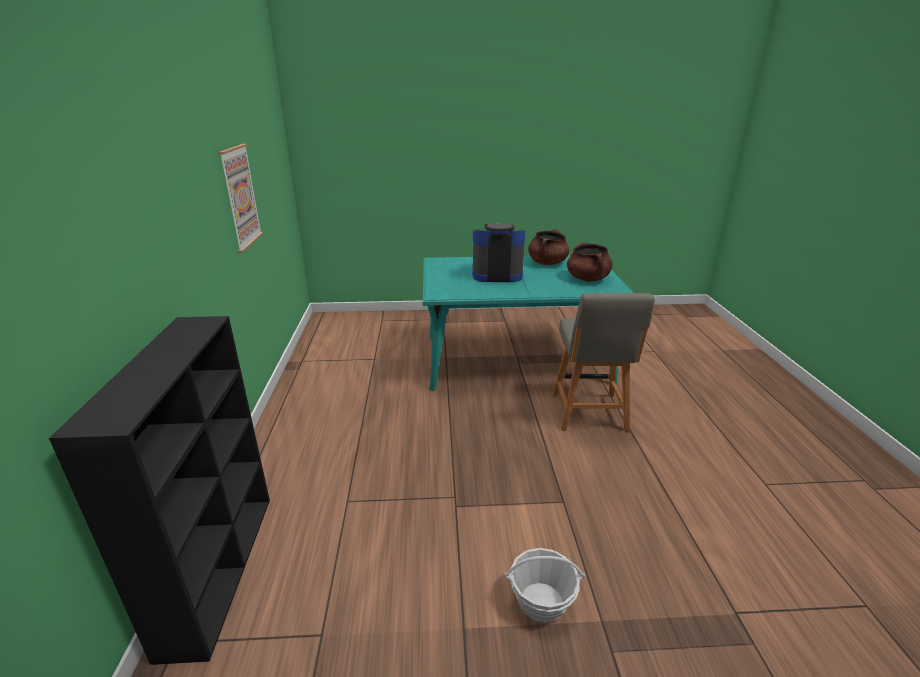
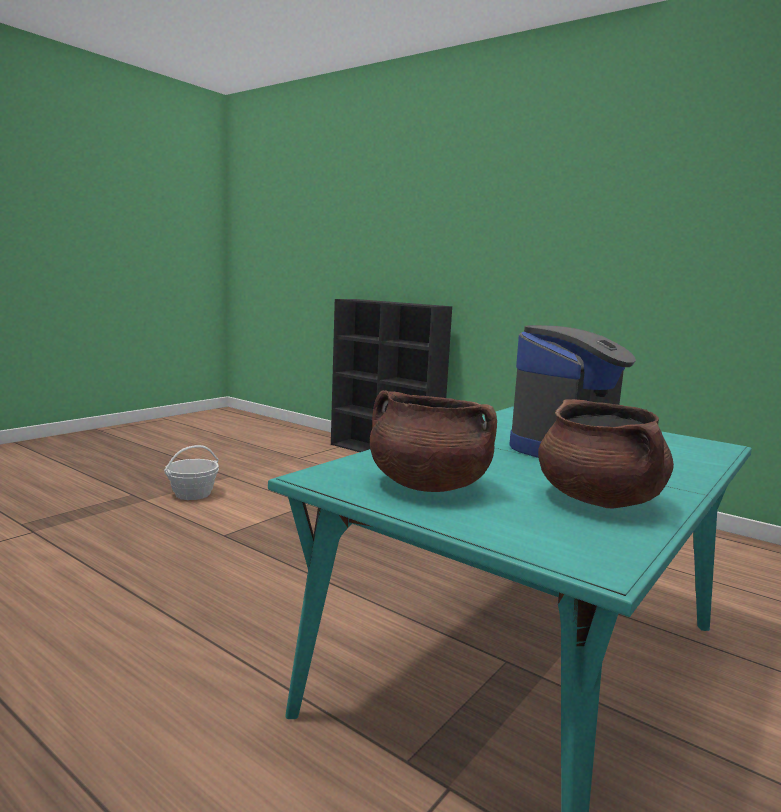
camera: 130 degrees right, 15 degrees down
(240, 197) = (642, 268): picture -> none
(589, 414) = (280, 627): grey chair -> none

